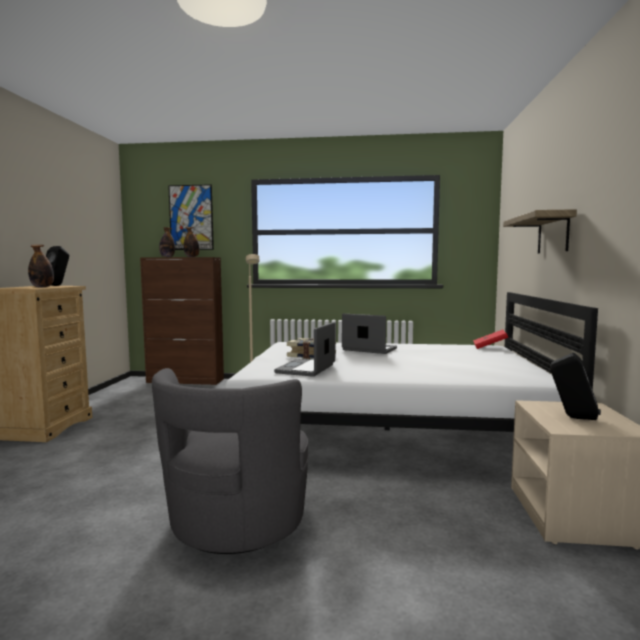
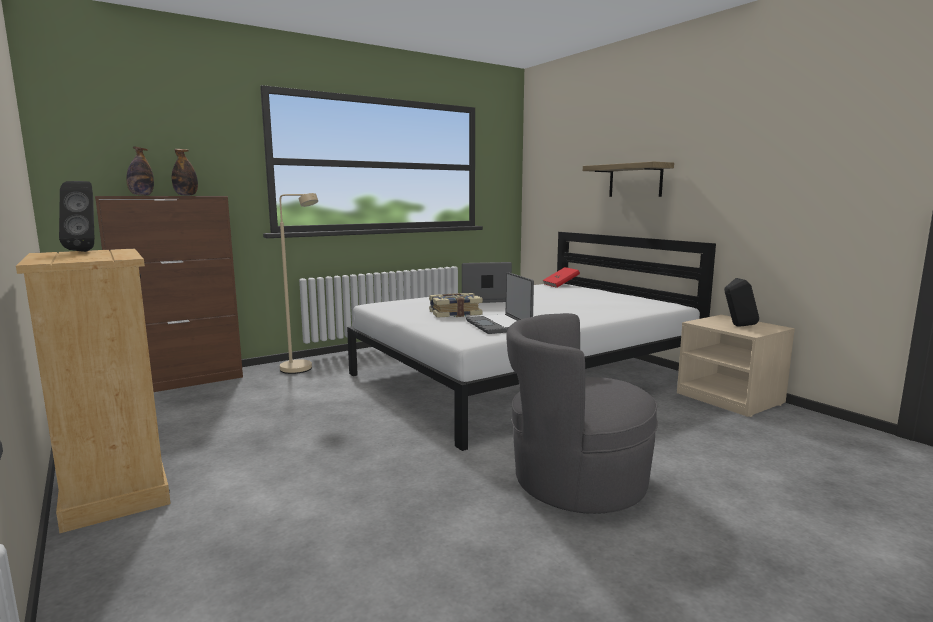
camera: 40 degrees left, 5 degrees up
(42, 287) = (102, 255): bottle -> none
(191, 217) = (165, 133): picture -> none
(235, 522) = (576, 481): grey armchair -> grey armchair turned 120 degrees clockwise

